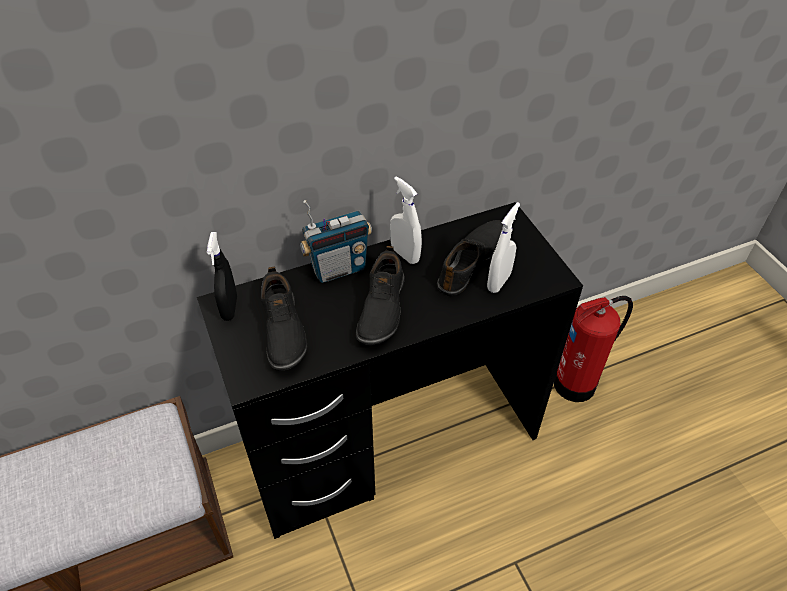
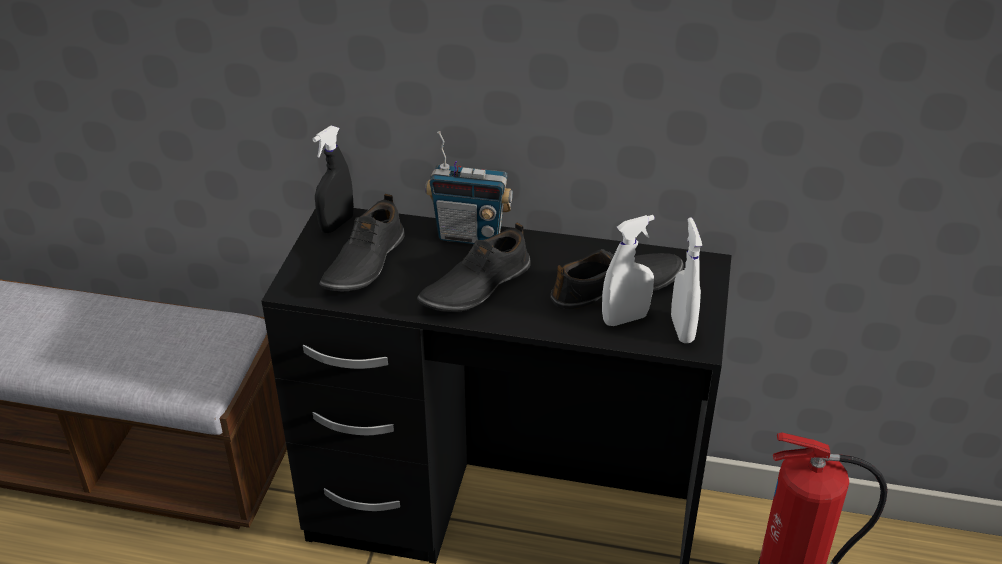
camera: 35 degrees right, 10 degrees down
(405, 254) = (550, 251): white spray bottle -> white spray bottle (682, 329)

